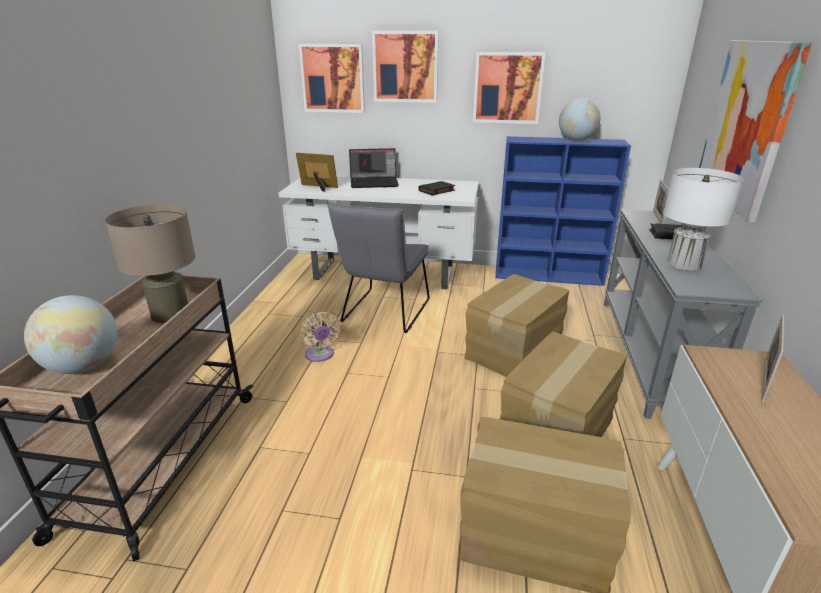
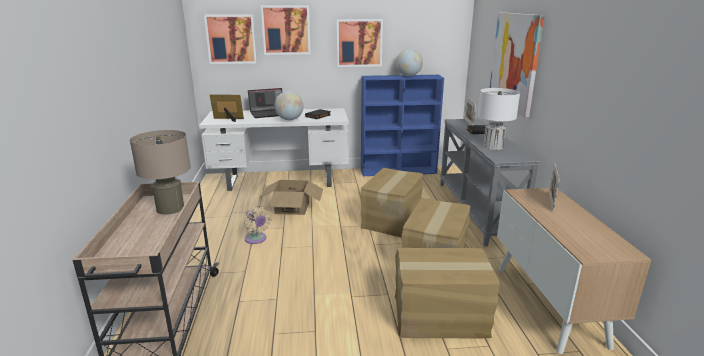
camera: 15 degrees left, 5 degrees down
(83, 366) = (130, 245): globe -> globe (289, 119)
(383, 314) = (292, 207): grey chair -> cardboard box

